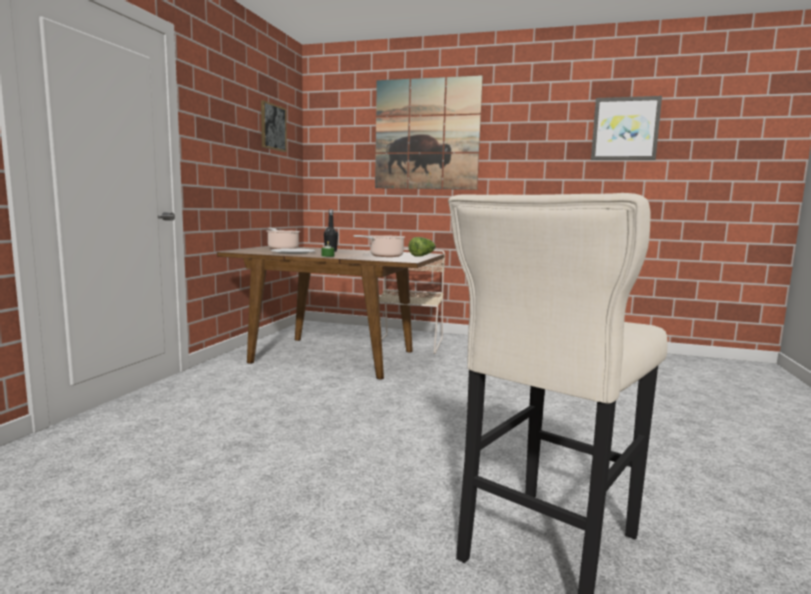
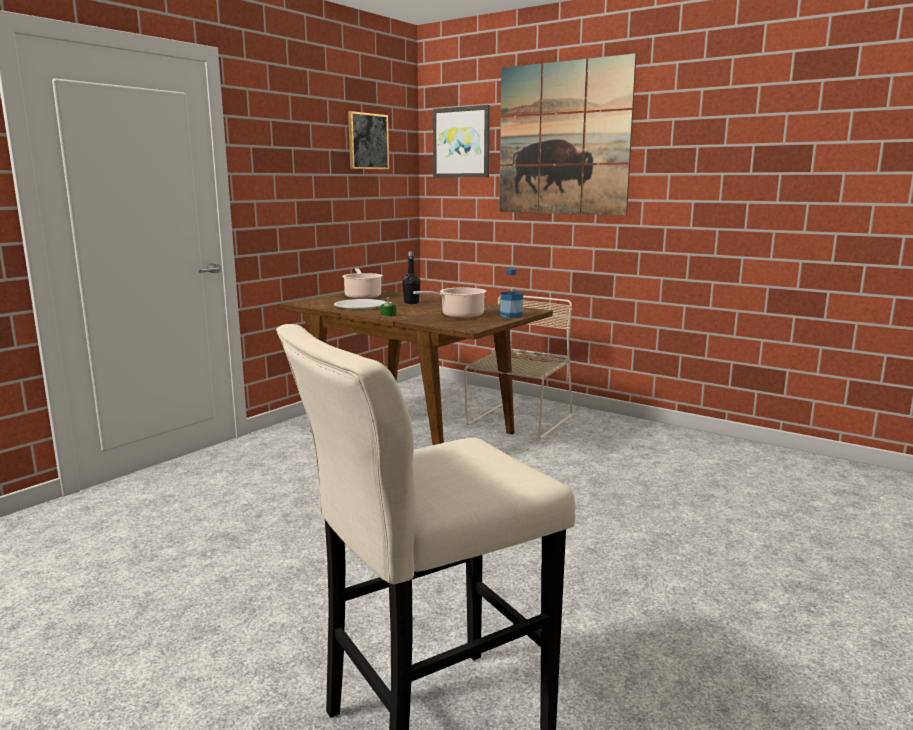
camera: 20 degrees right, 5 degrees up
(422, 256) = (511, 316): lettuce -> bottle
(625, 129) = (844, 124): picture -> picture (461, 142)

